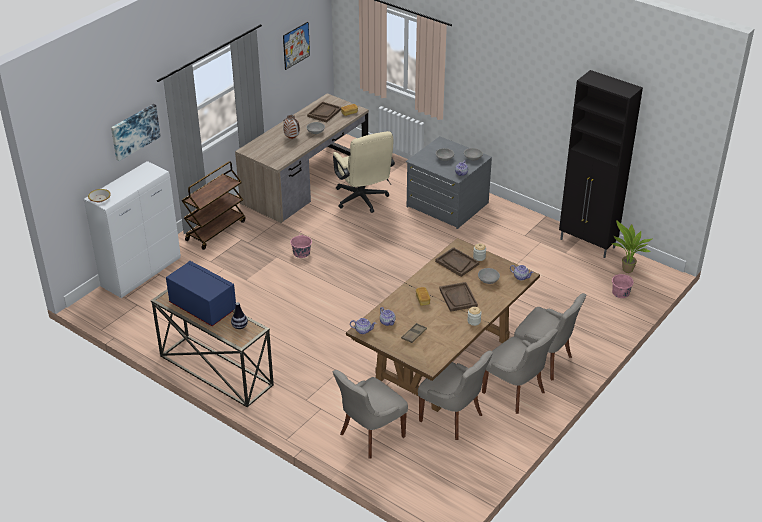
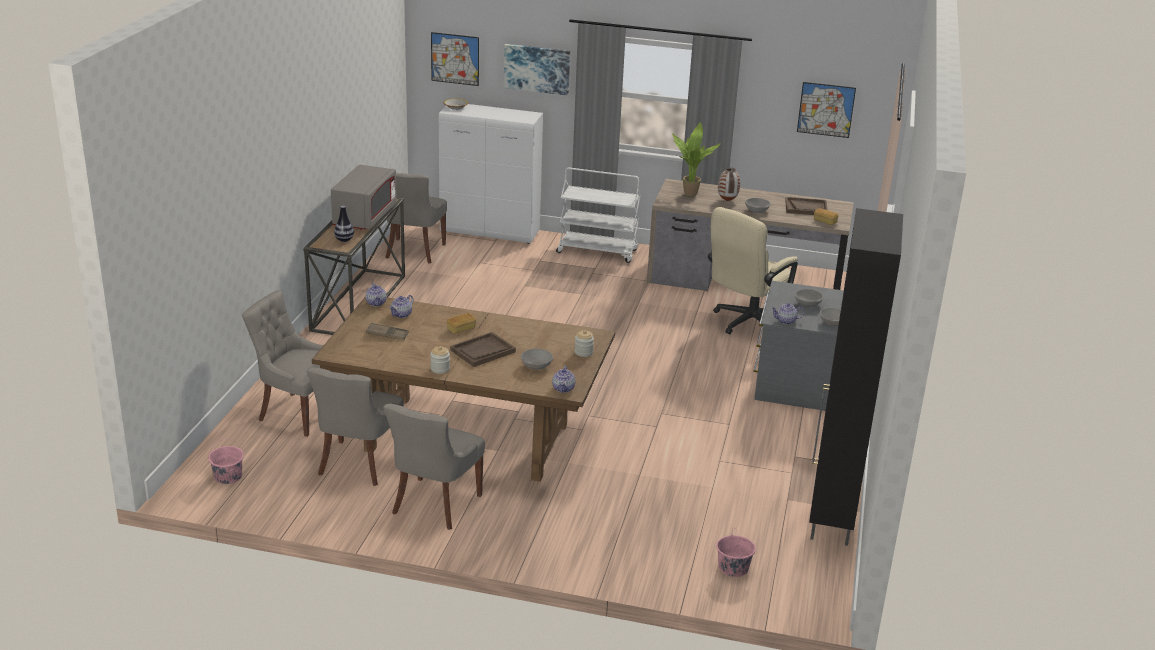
camera: 65 degrees right, 10 degrees down
(77, 163) = (455, 59): none -> picture
(202, 307) = (365, 217): blue microwave -> grey microwave
(215, 230) = (598, 251): brown cart -> white cart
(301, 253) = (601, 306): pink bucket -> pink bucket (227, 476)
(457, 263) = (557, 339): brown tray -> none
(544, 361) = (517, 519): grey chair -> grey chair (414, 251)
(626, 271) = (795, 566): potted plant -> potted plant (688, 194)

